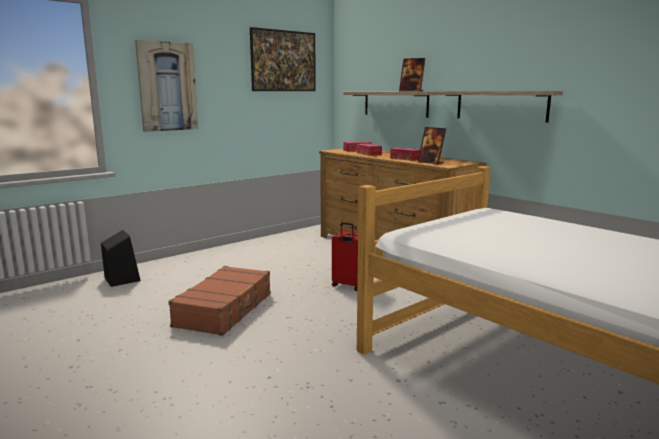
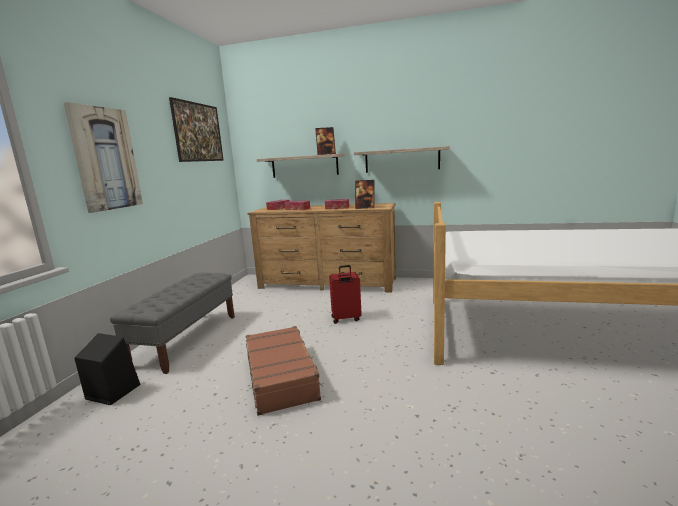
camera: 35 degrees left, 0 degrees up
(207, 261) = (187, 340): none -> grey bench

